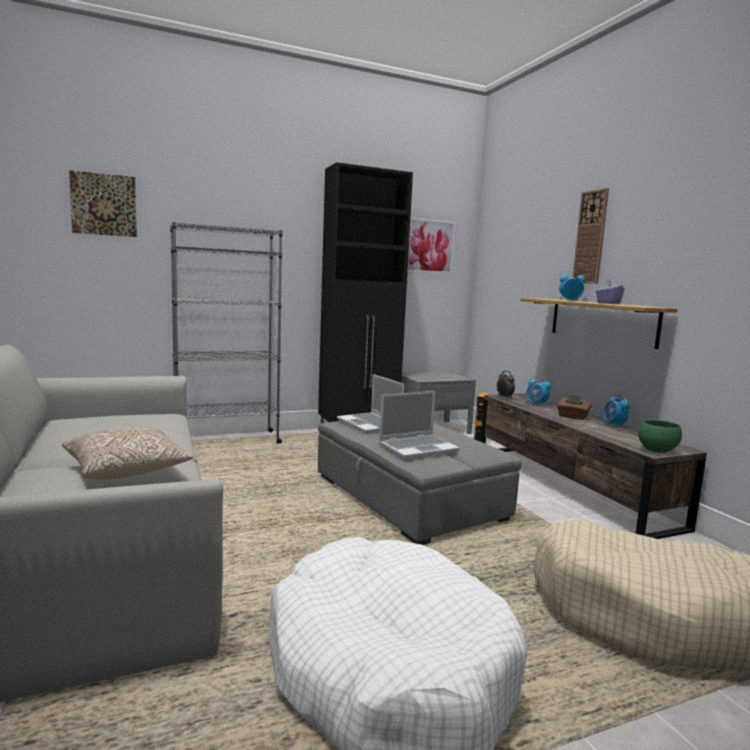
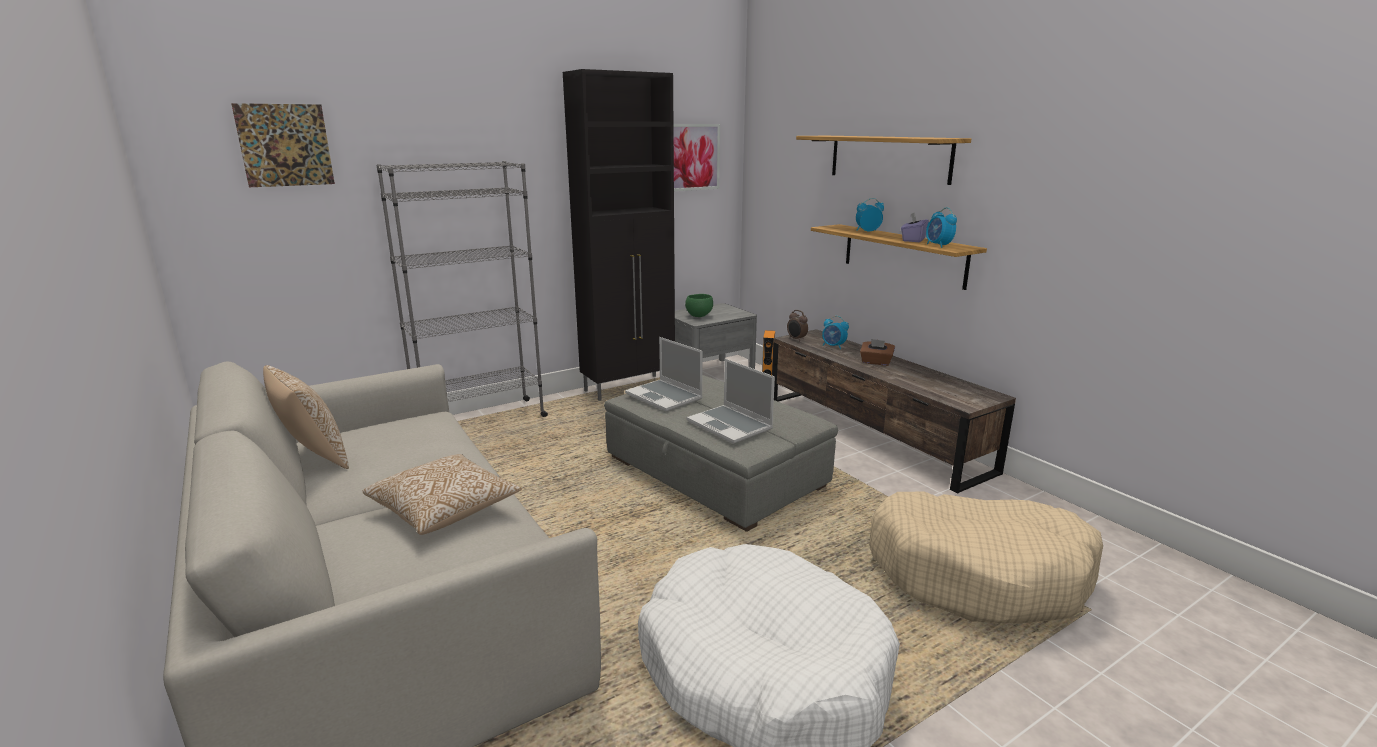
camera: 10 degrees left, 10 degrees up
(52, 428) = (313, 458): none -> pillow
(418, 448) = (731, 425): laptop -> laptop turned 90 degrees clockwise
(590, 237) = (888, 158): wall clock -> shelf
(614, 425) = (920, 369): alarm clock -> alarm clock (938, 245)
(656, 450) = (969, 401): green bowl -> green bowl (698, 315)

